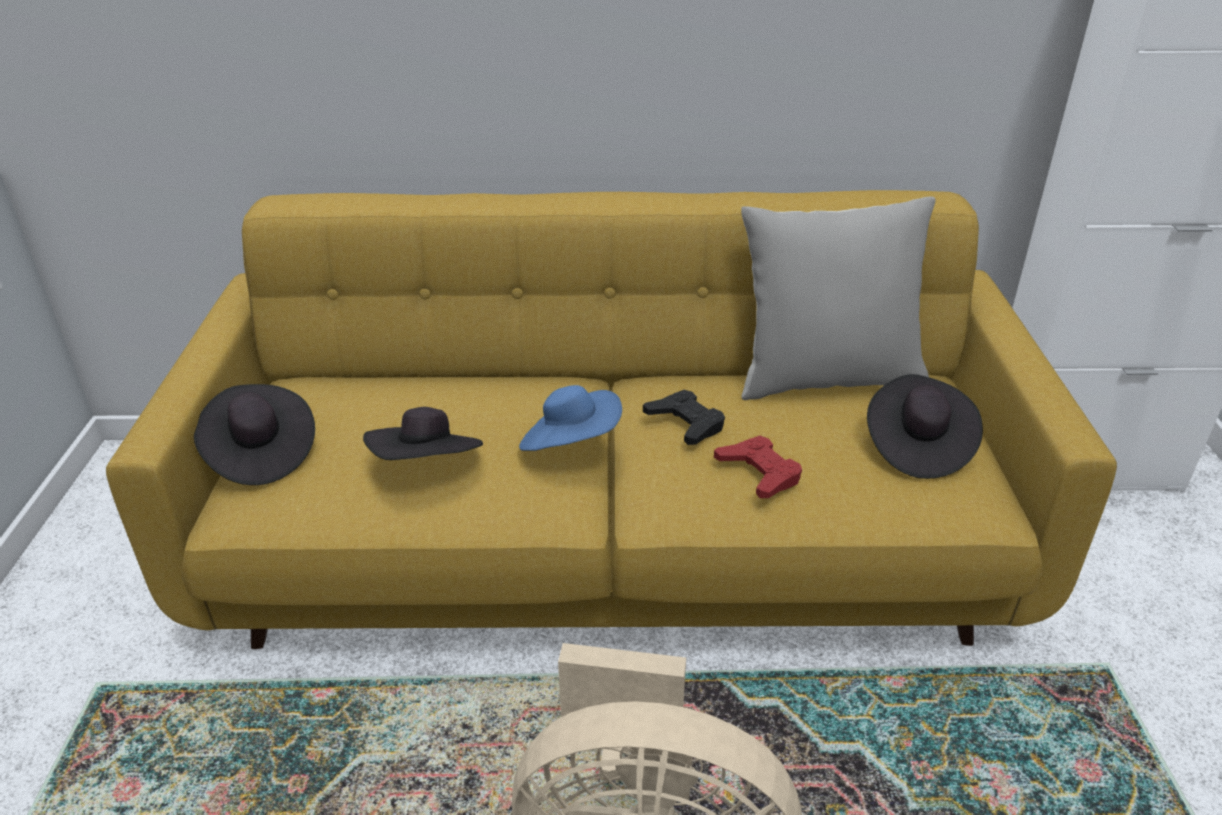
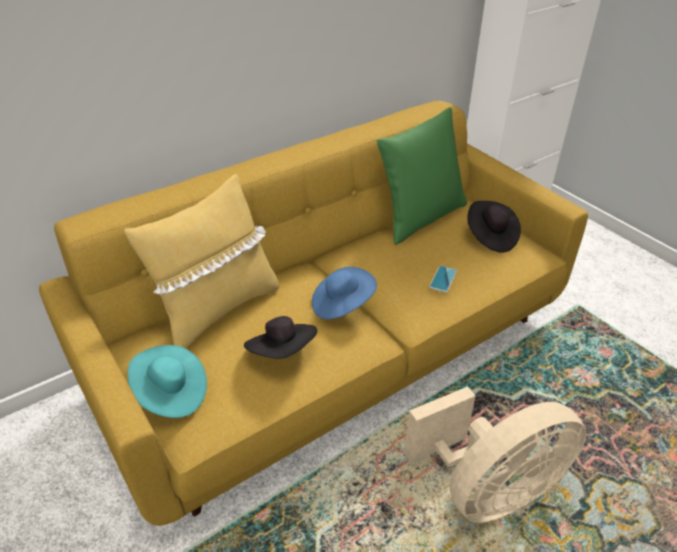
camera: 35 degrees left, 5 degrees up
(260, 454) = (171, 393): black hat -> turquoise hat
(415, 386) = (218, 310): none -> yellow pillow
(685, 423) = (384, 268): black game controller -> none
(759, 473) = (443, 279): red game controller -> phone
(826, 379) = (420, 218): grey pillow -> green pillow

